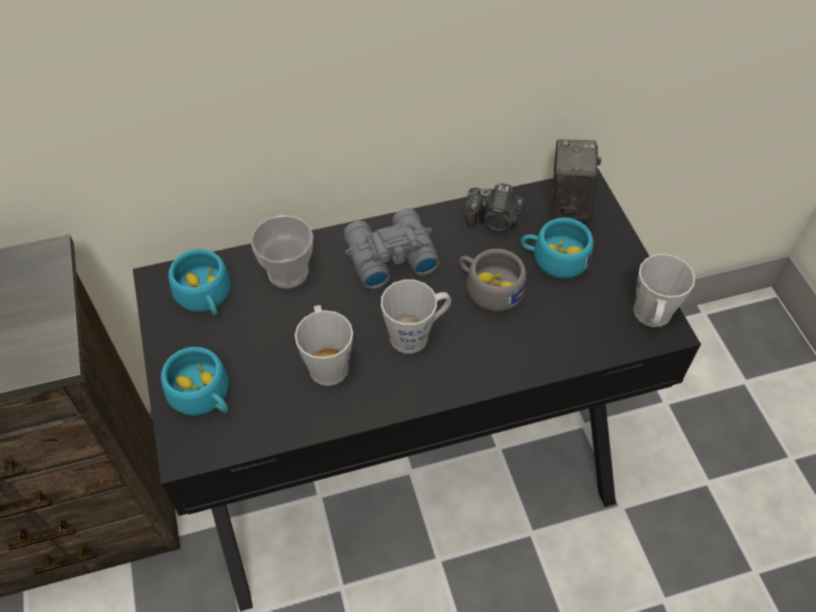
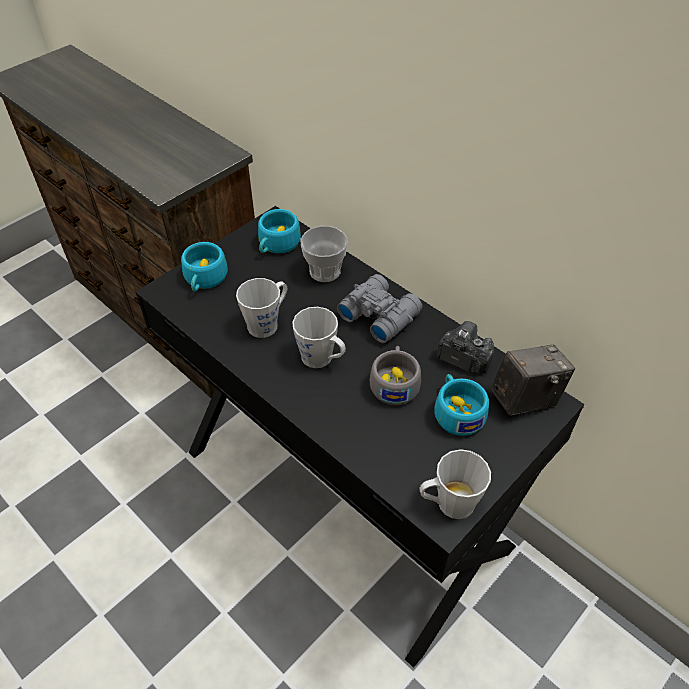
camera: 60 degrees right, 5 degrees down
(494, 221) = (463, 359): camera -> camera turned 135 degrees clockwise

